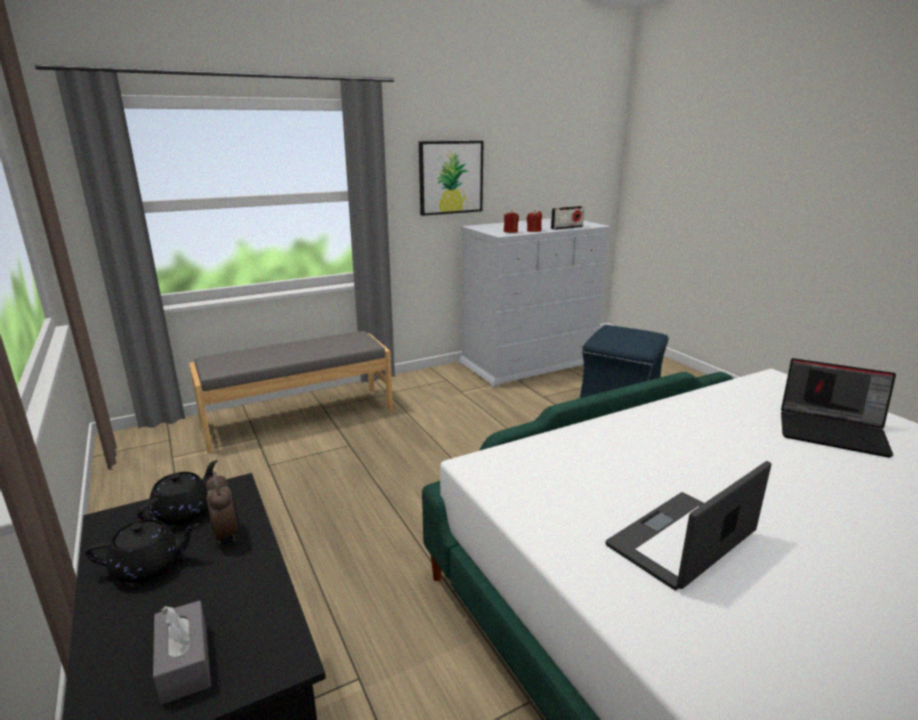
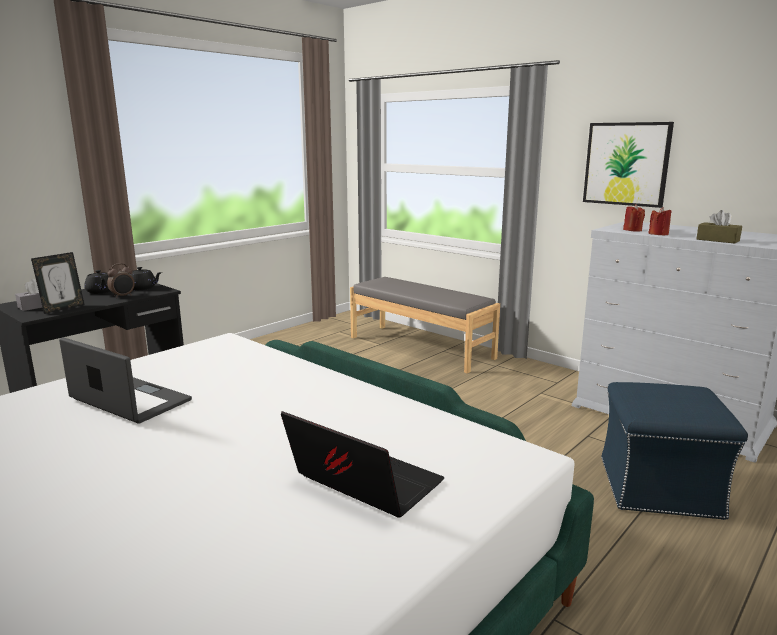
camera: 70 degrees right, 5 degrees down
(251, 614) = (63, 308): none -> picture frame
(566, 228) = (717, 240): radio -> brown tissue box
(833, 431) = (362, 484): laptop -> laptop turned 120 degrees clockwise

